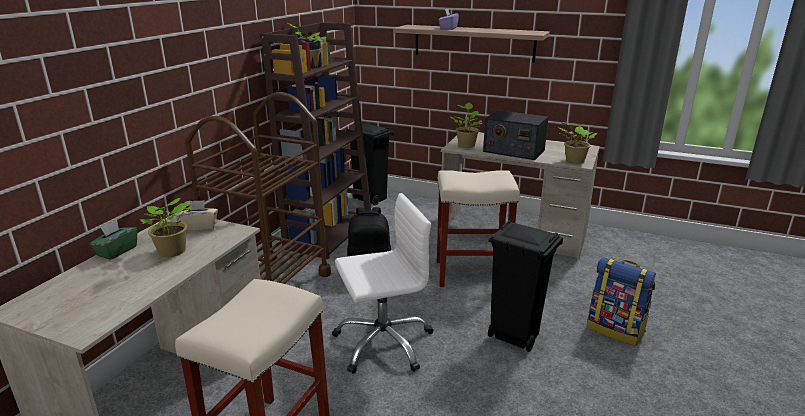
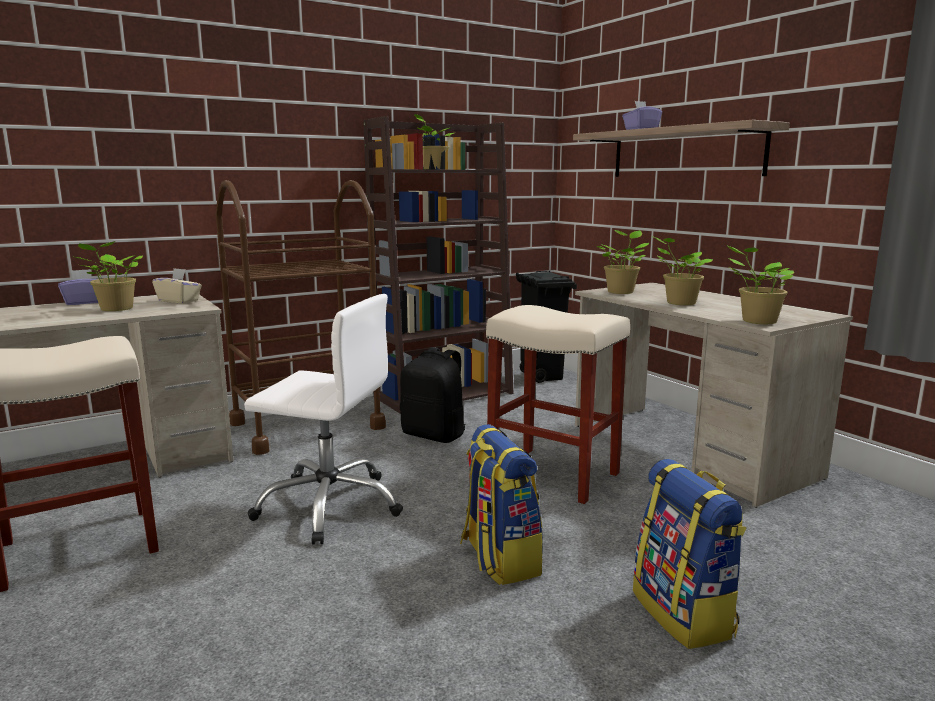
camera: 35 degrees right, 10 degrees down
(117, 251) = (85, 302): green tissue box -> purple tissue box
(513, 151) = (678, 303): radio -> potted plant
(514, 336) = (498, 559): black trash can -> backpack

